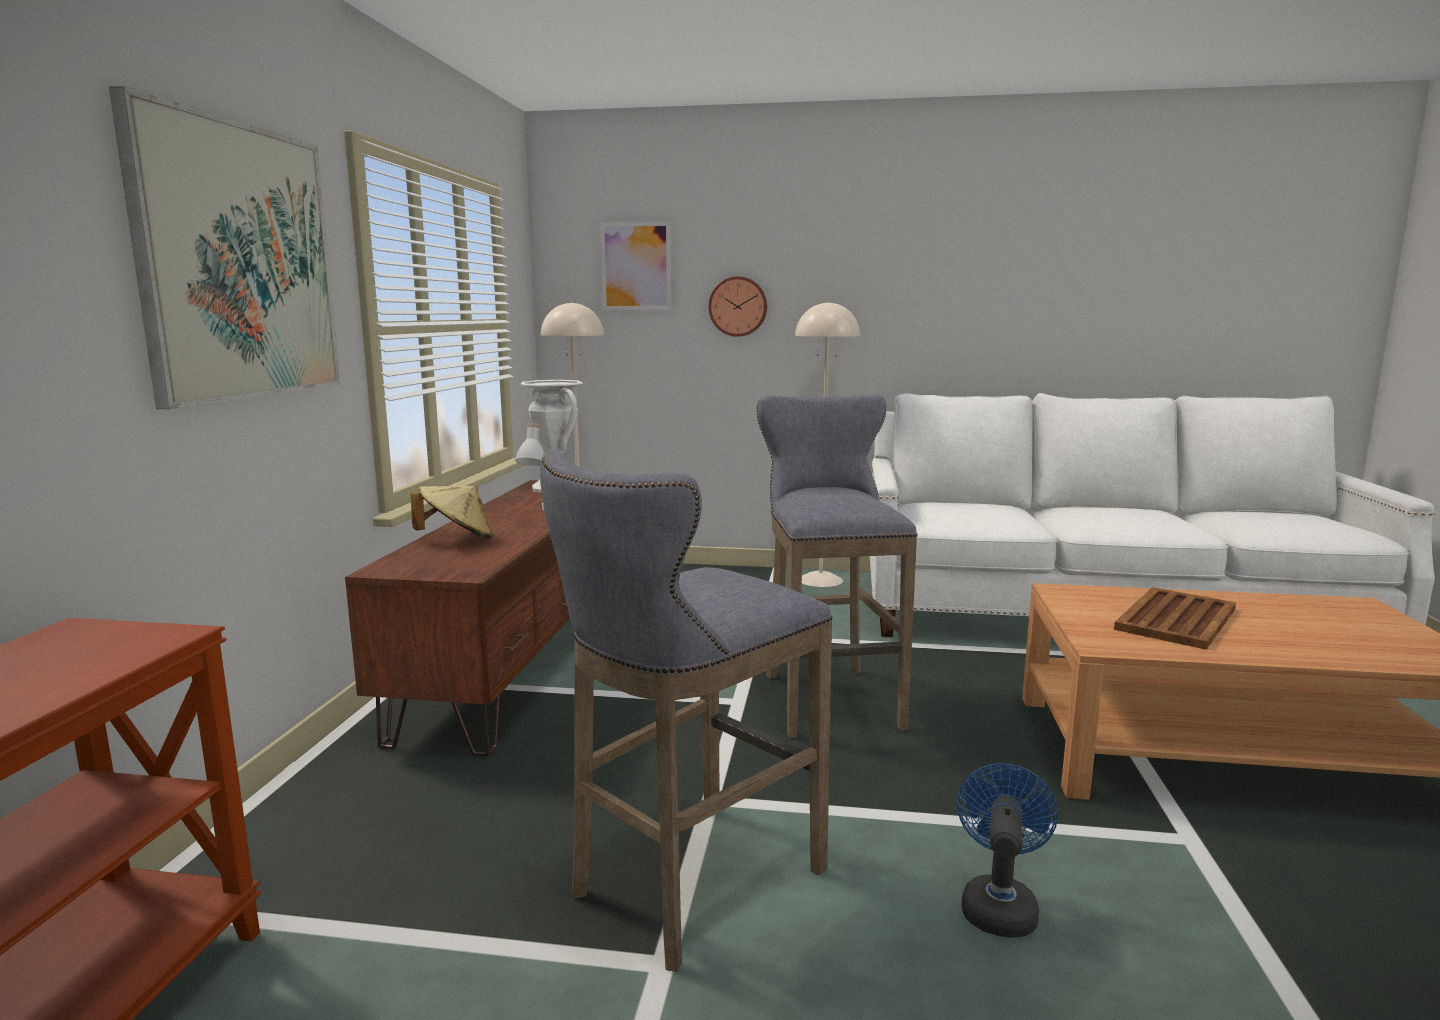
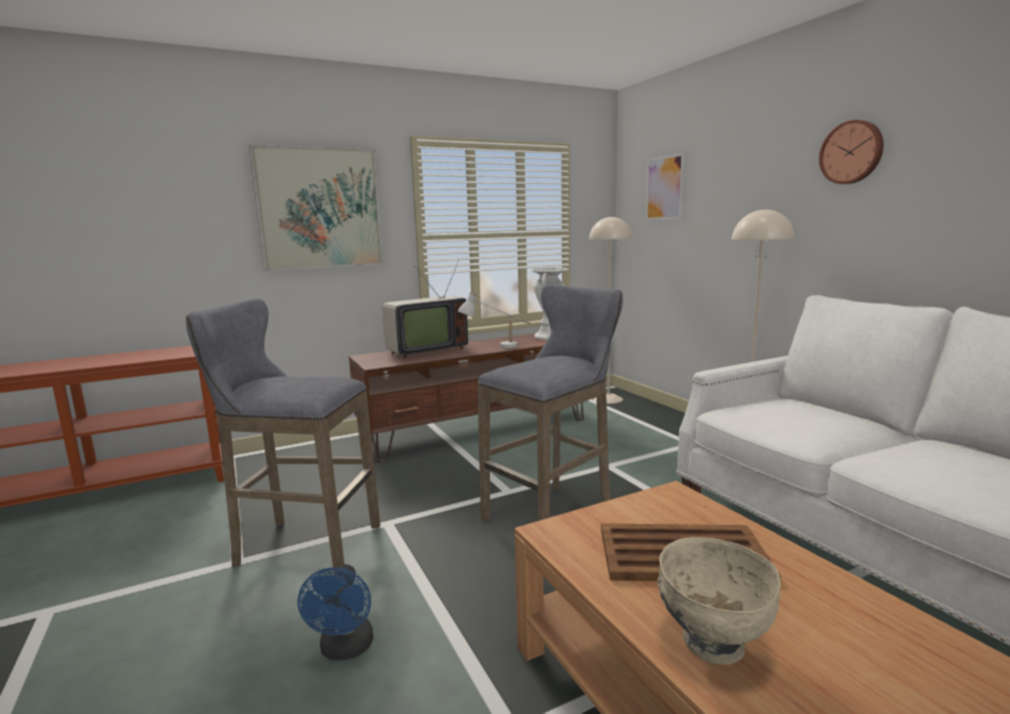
camera: 55 degrees right, 0 degrees up
(457, 539) = (424, 350): beige hat -> television
(738, 306) = (722, 215): wall clock -> wall clock (852, 152)
(998, 904) = (345, 650): blue fan -> blue fan turned 105 degrees clockwise
(1310, 648) = (712, 644): none -> beige bowl

